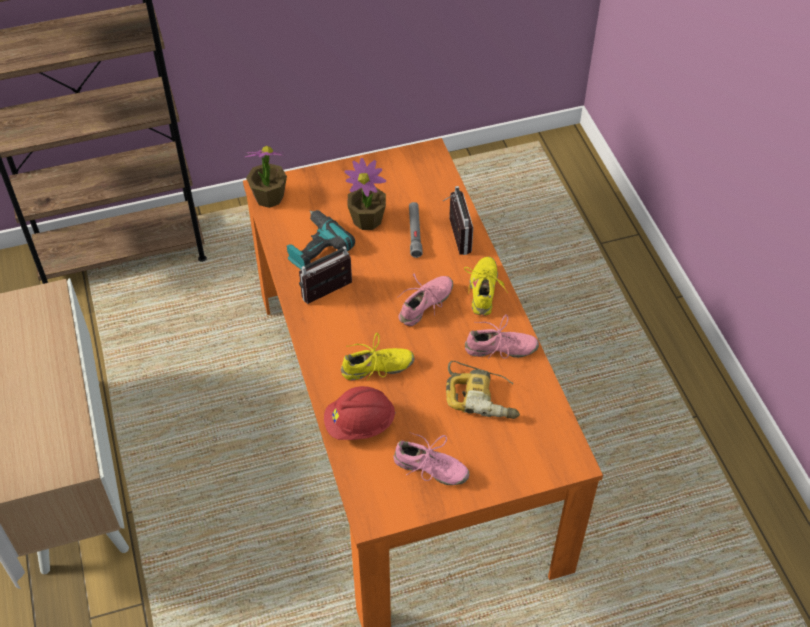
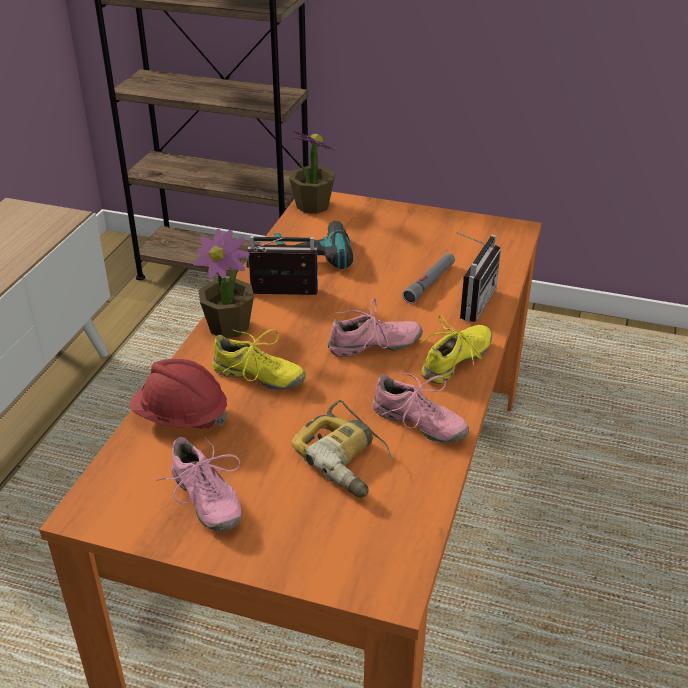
camera: 35 degrees right, 15 degrees down
(367, 219) = (390, 255): potted plant -> potted plant (229, 326)

